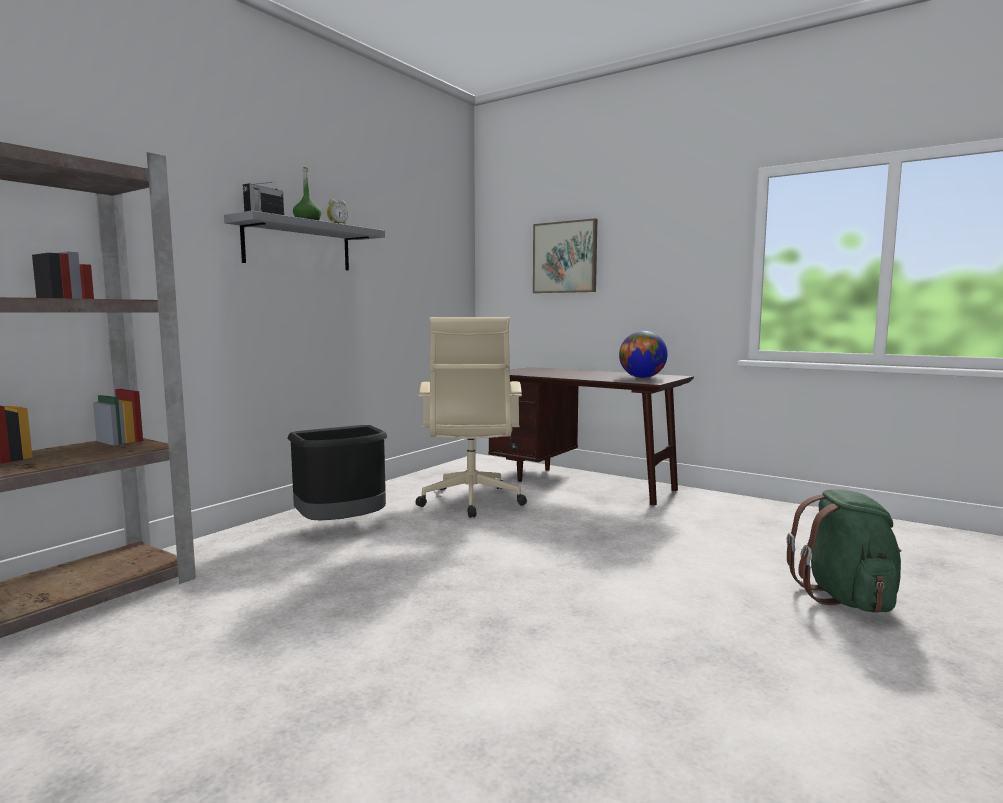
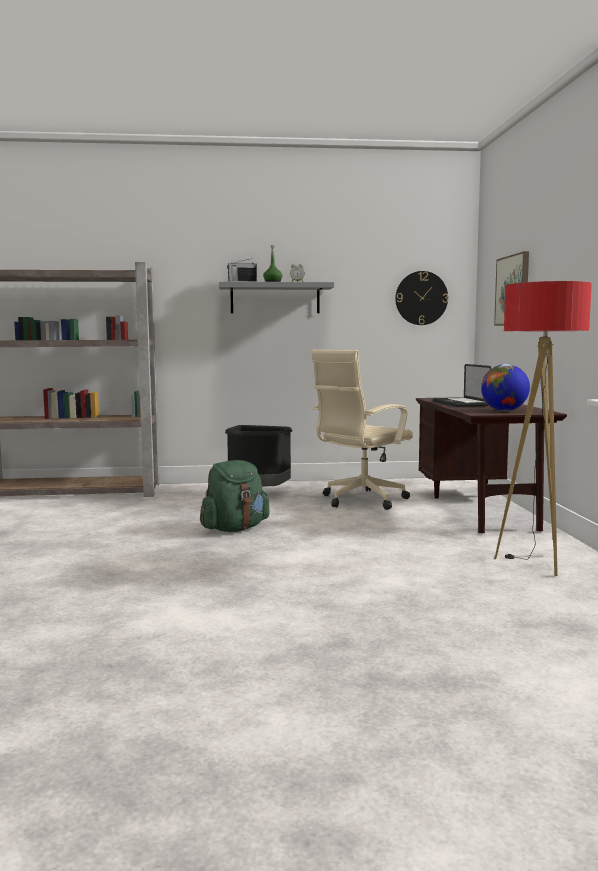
camera: 50 degrees right, 0 degrees up
(437, 259) = (421, 298): none -> wall clock
(564, 375) = (460, 403): none -> laptop
(758, 519) = (534, 562): none -> floor lamp
(846, 598) = (405, 606): green backpack -> green backpack (235, 529)

